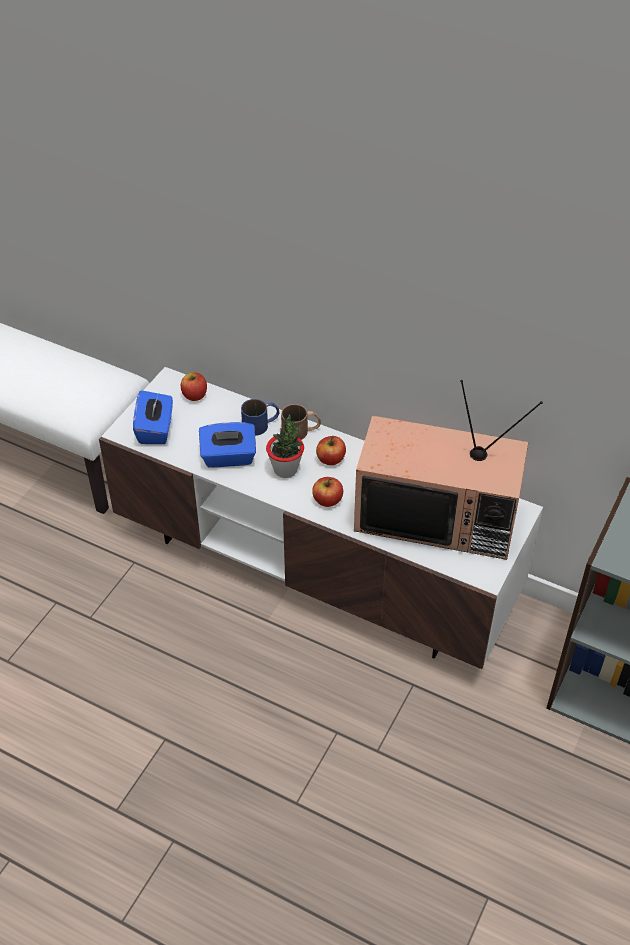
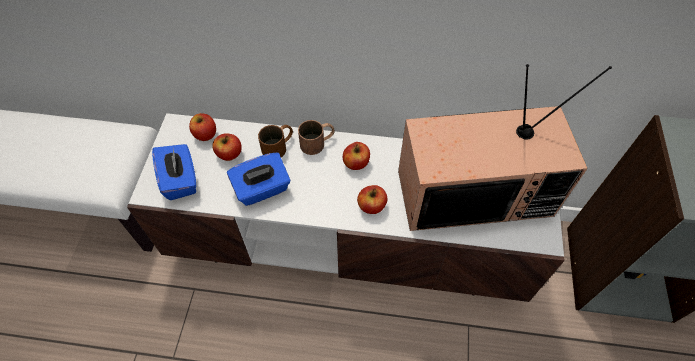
camera: 20 degrees left, 10 degrees up
(210, 419) = (229, 154): none -> apple
(261, 424) = (278, 146): blue mug -> brown mug
(286, 469) = (320, 185): potted plant -> none

